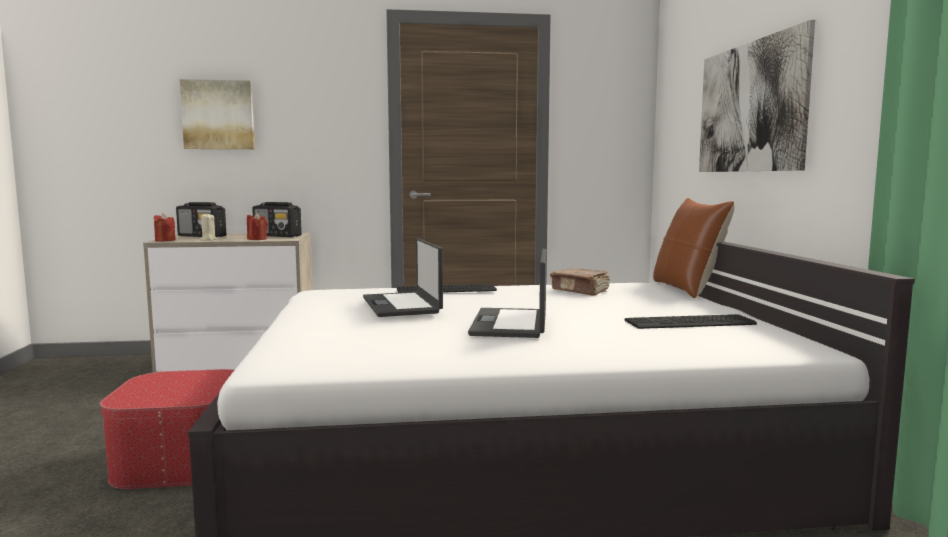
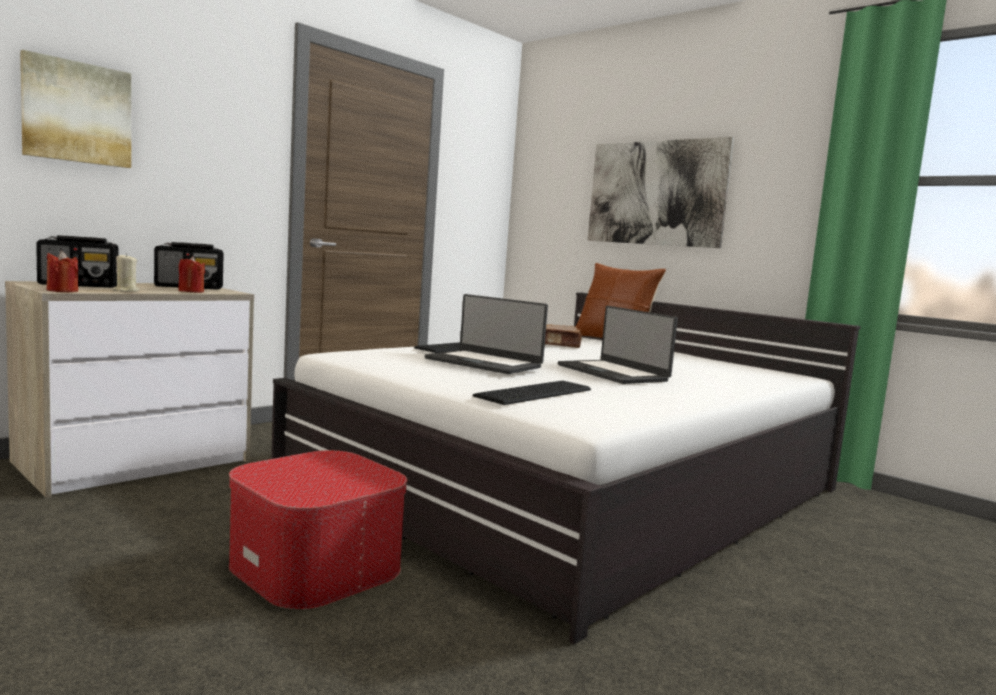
camera: 40 degrees left, 0 degrees up
(692, 323) = (701, 364): keyboard -> keyboard (537, 393)

